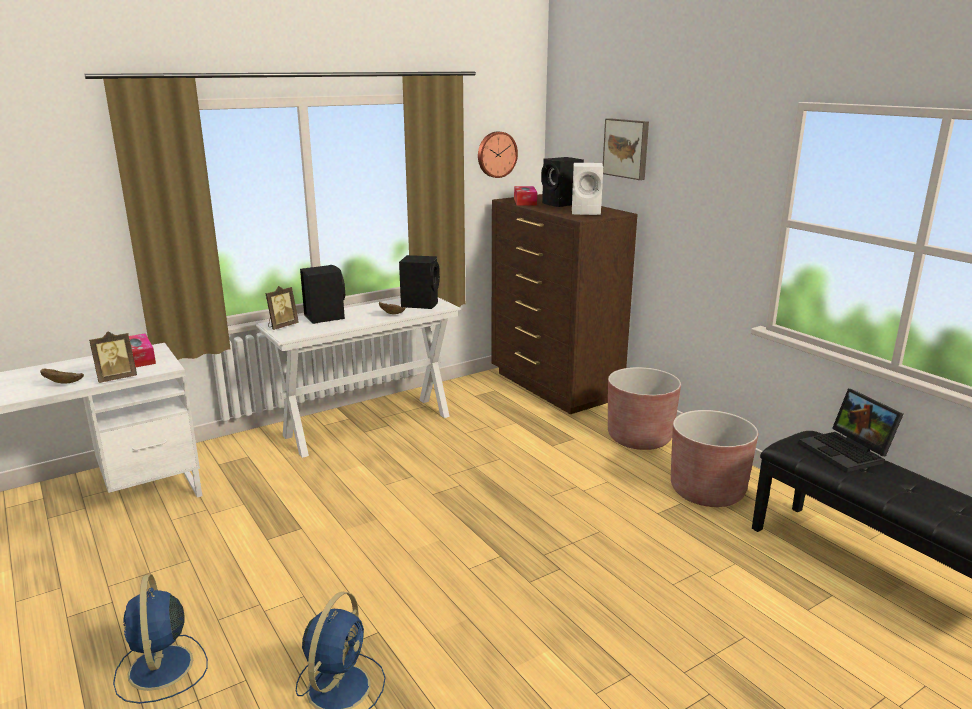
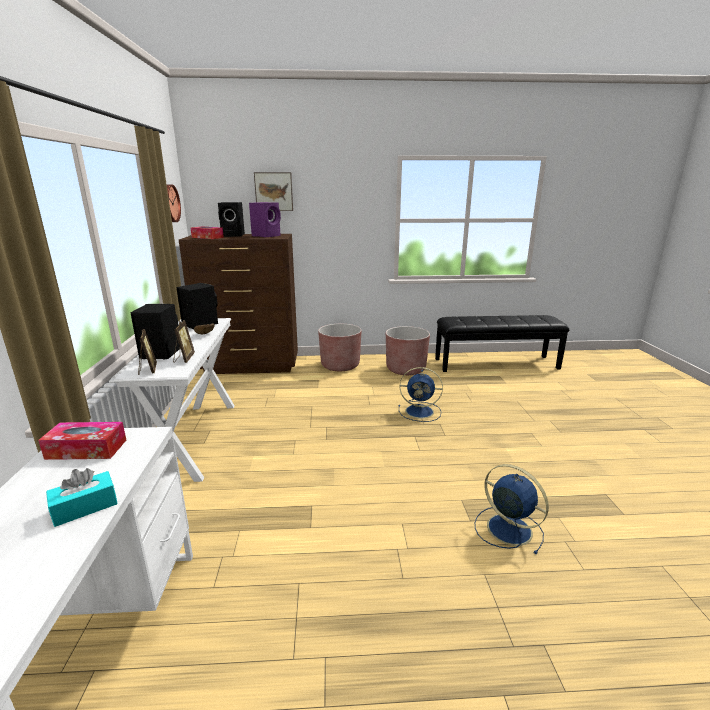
camera: 60 degrees left, 0 degrees up
(66, 383) = (85, 507): brown bowl -> turquoise tissue box
(117, 378) = (131, 467): picture frame -> picture frame (184, 359)
(160, 669) = (451, 627): blue fan -> blue fan (420, 411)
(587, 212) = (267, 236): white speaker -> purple speaker
(847, 452) = (467, 318): laptop -> none

